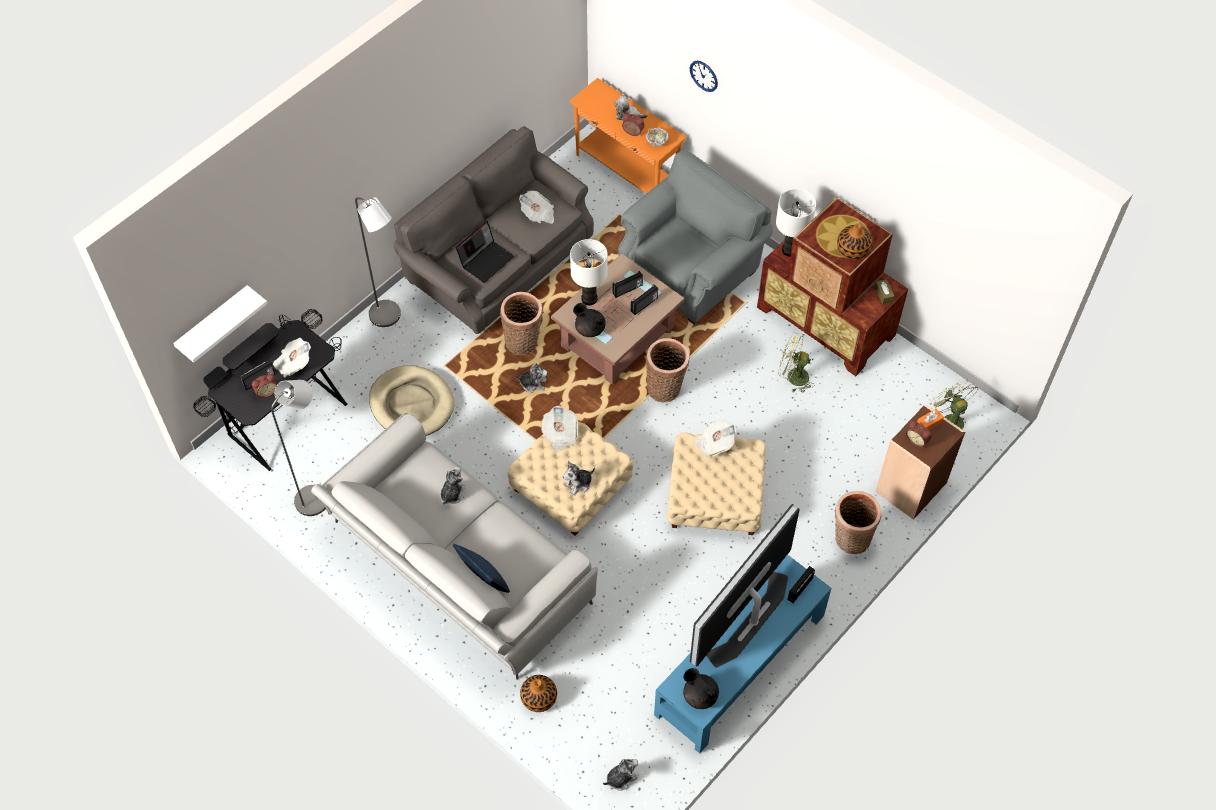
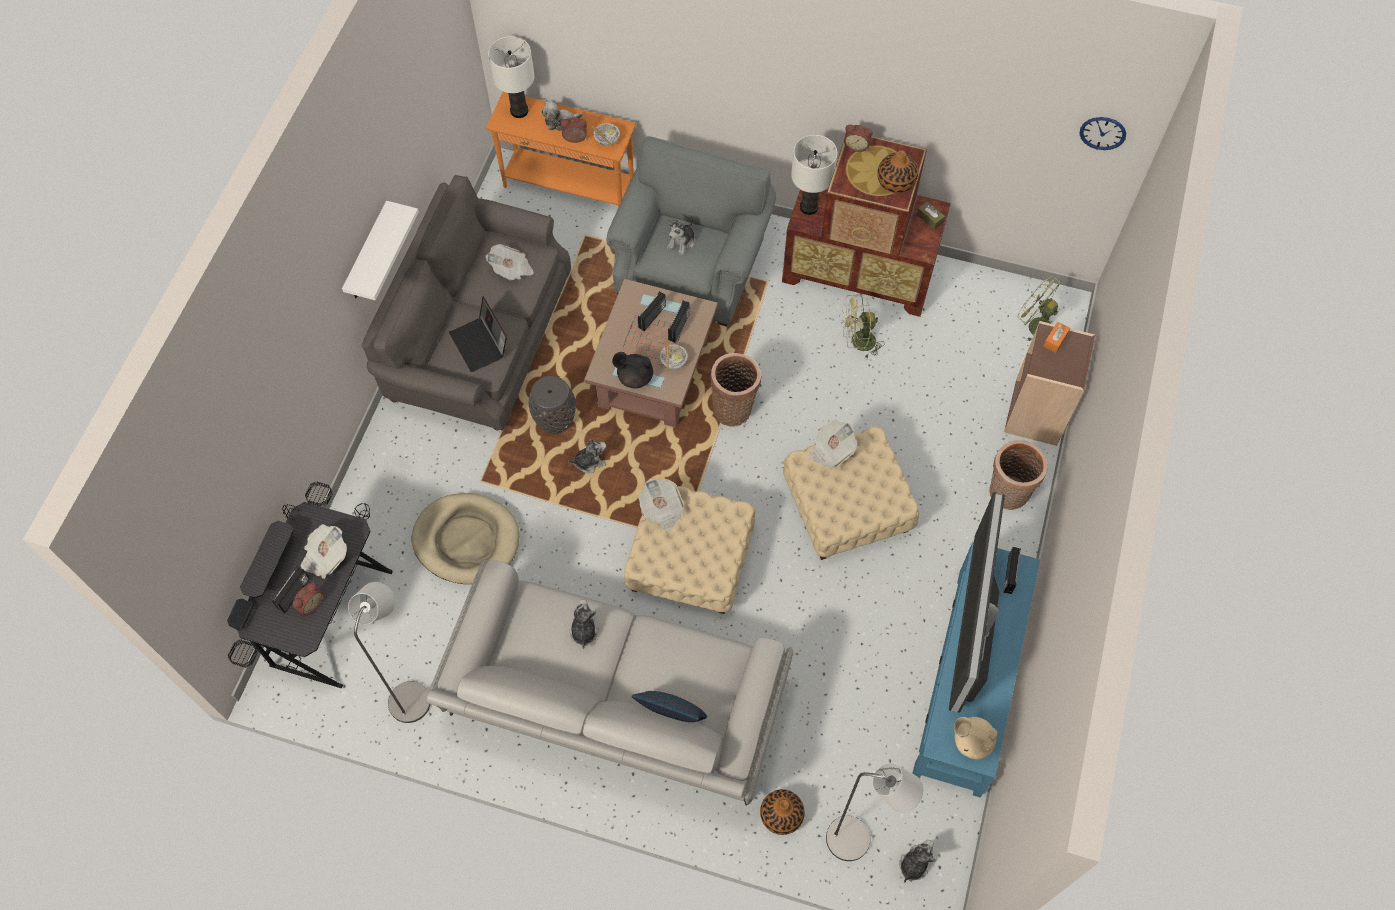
camera: 25 degrees left, 5 degrees up
(213, 322) = (217, 553): white shelf -> white shelf (368, 254)
(389, 317) = (389, 451): grey floor lamp -> grey floor lamp (856, 841)
(486, 260) = (481, 344): laptop -> laptop turned 135 degrees clockwise
(523, 342) = (554, 418): basket -> grey stool
(578, 484) = (711, 557): plush toy -> plush toy (682, 242)
(589, 299) = (616, 343): white table lamp -> white table lamp (519, 111)
(625, 329) = (673, 361): none -> bowl
(699, 695) = (971, 741): black teapot -> beige teapot
(704, 75) = (648, 44): wall clock -> wall clock (1102, 133)
(917, 440) = (1053, 363): alarm clock -> alarm clock (856, 145)

